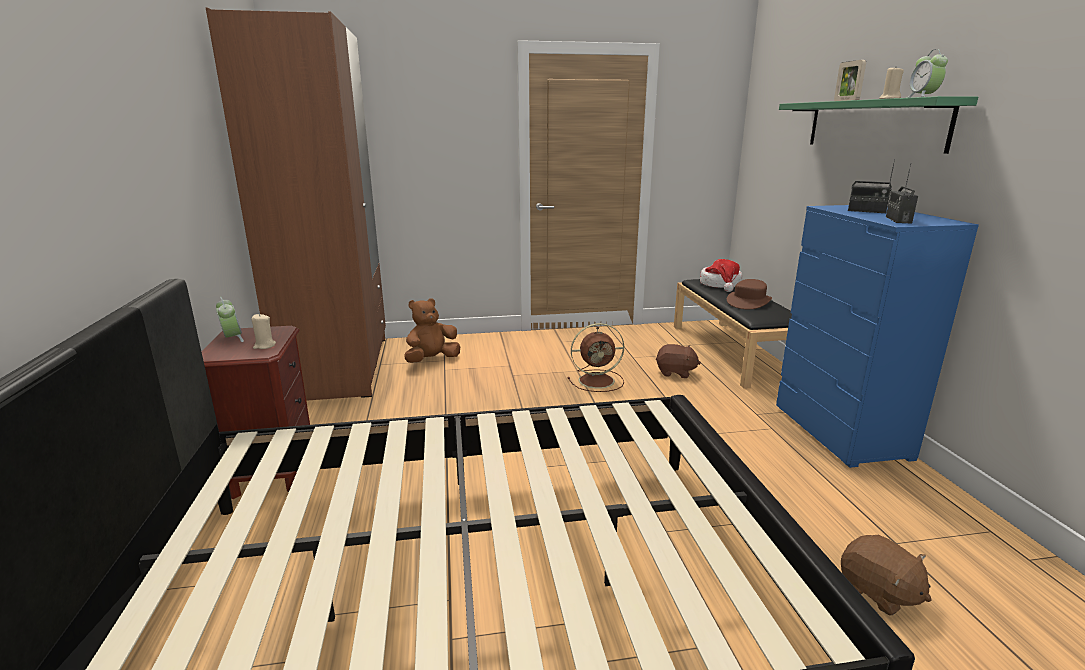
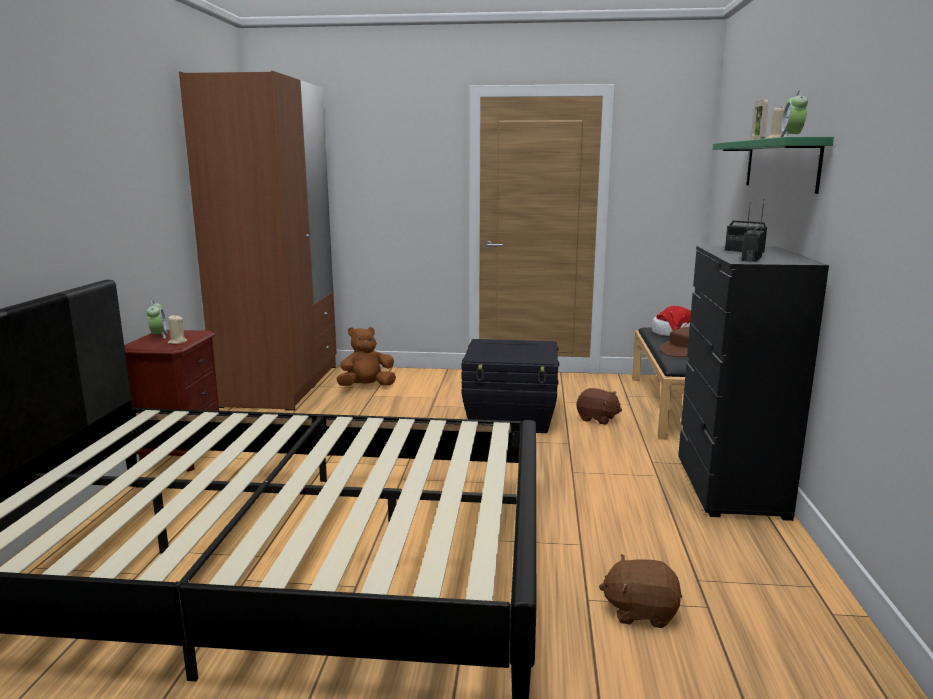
camera: 15 degrees right, 5 degrees down
(598, 381) = (511, 418): brown fan -> black storage box
(840, 432) = (730, 487): blue dresser -> black dresser
(878, 592) = (640, 611): brown plush toy -> brown plush toy turned 120 degrees clockwise

